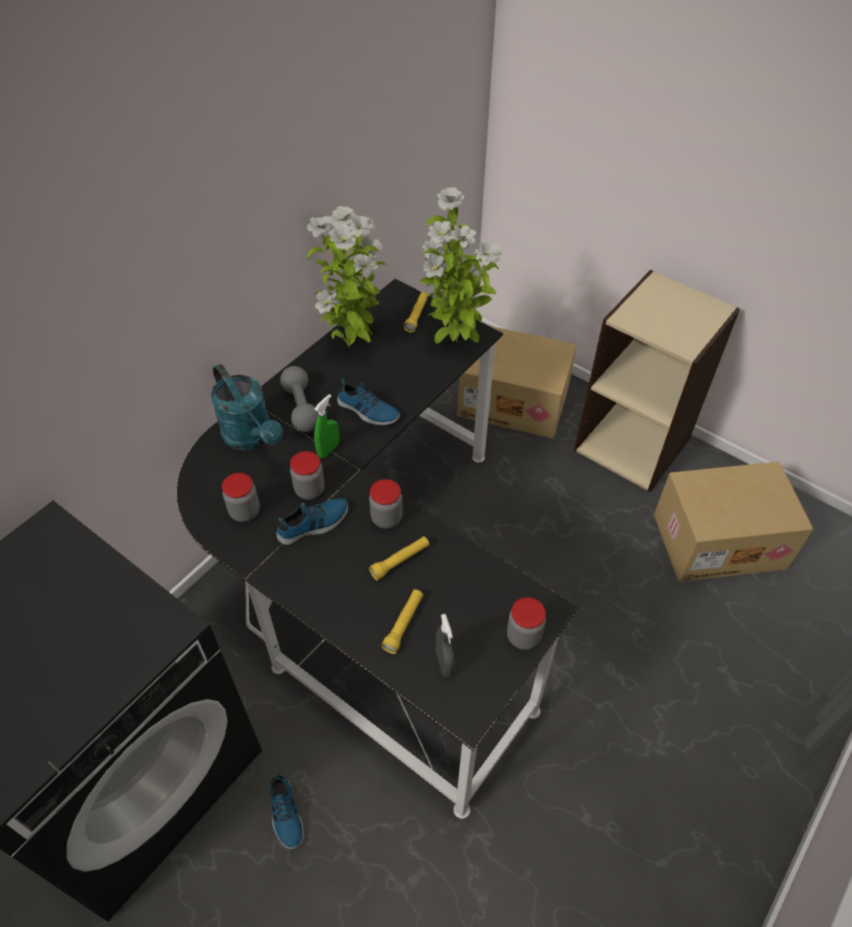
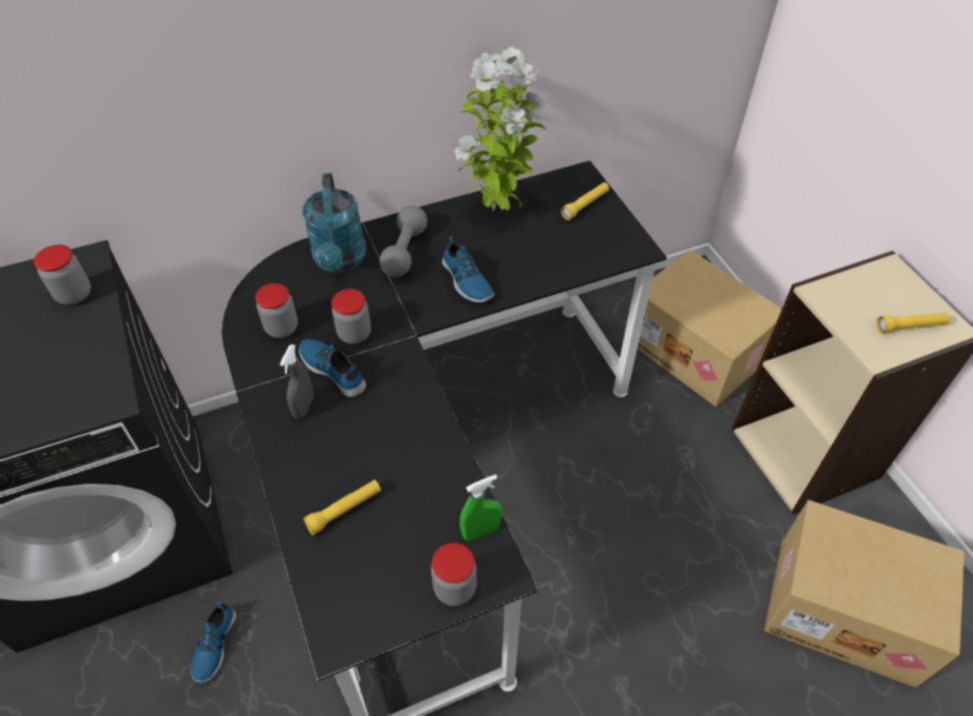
camera: 30 degrees right, 0 degrees up
(314, 524) = (334, 369): shoe -> shoe turned 135 degrees counterclockwise
(328, 450) = (400, 303): green spray bottle -> green spray bottle (481, 531)
(386, 518) = (406, 395): jar -> jar (74, 294)
(400, 561) = (387, 445): yellow flashlight -> yellow flashlight (910, 327)
(444, 663) = (354, 572): grey spray bottle -> grey spray bottle (304, 407)
(454, 342) = (605, 247): potted plant -> none

